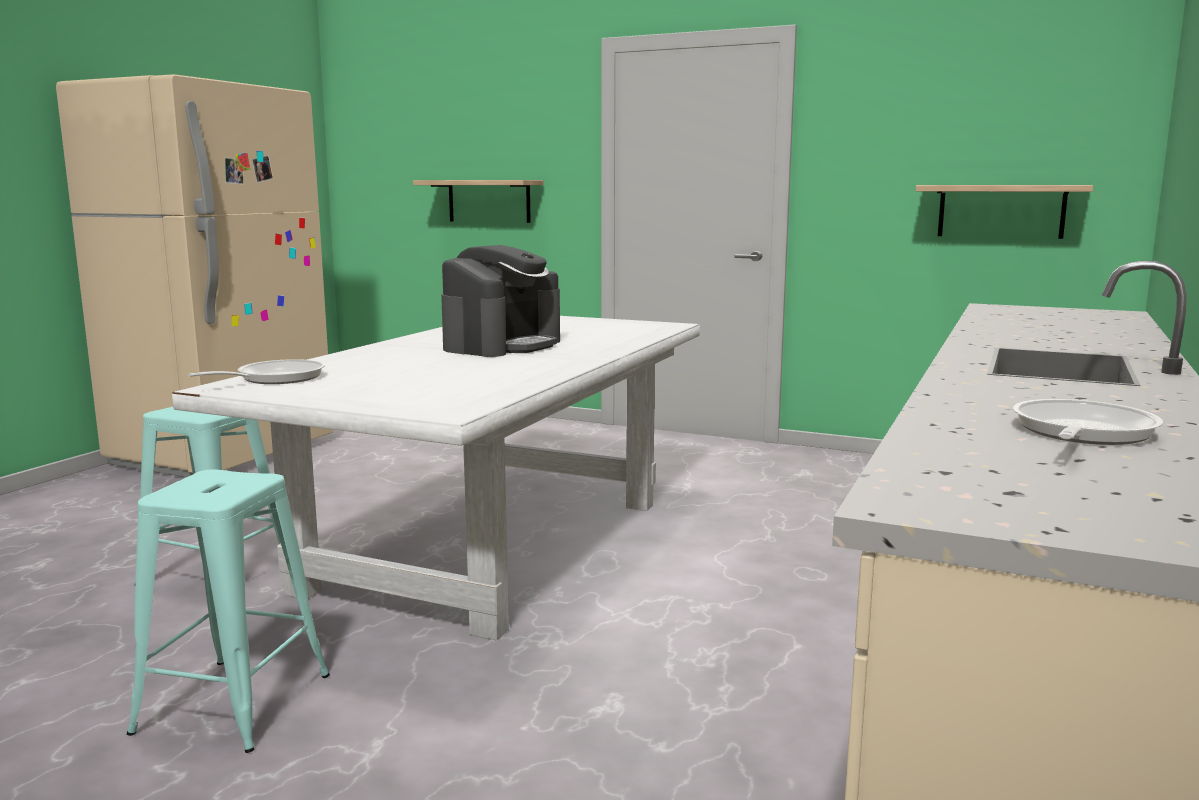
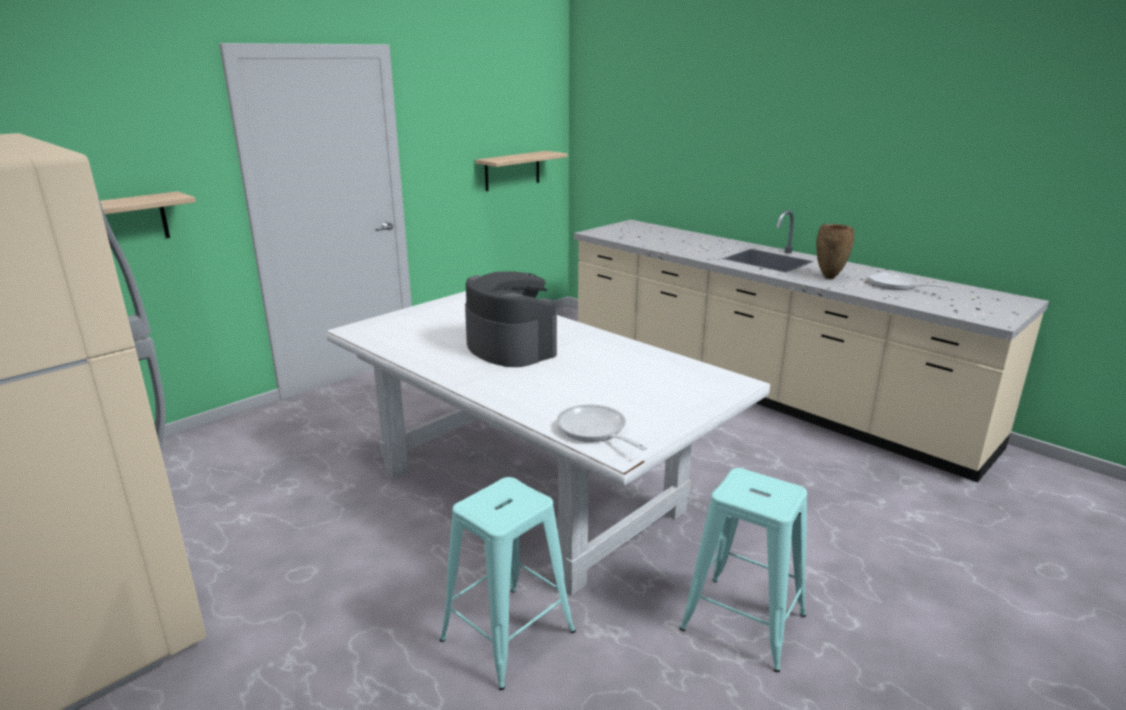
camera: 70 degrees left, 10 degrees up
(1017, 394) = (829, 277): none -> brown vase

